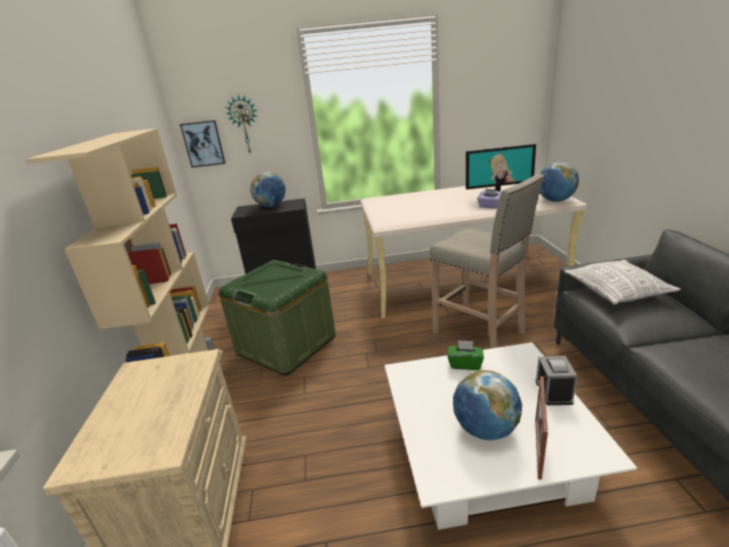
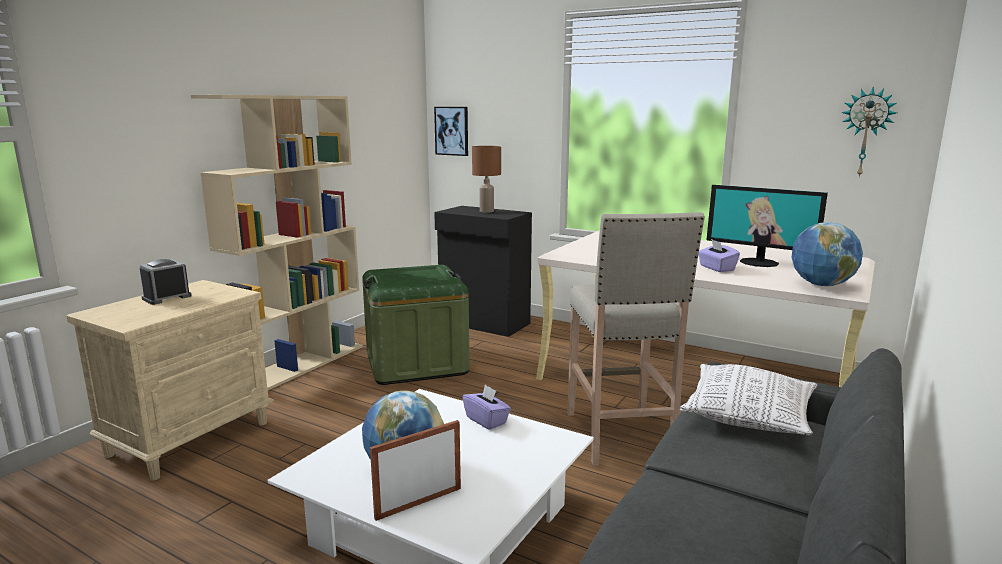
camera: 35 degrees right, 10 degrees down
(244, 125) = (494, 116): wall clock -> wall clock (866, 132)
(271, 206) = (487, 211): globe -> brown table lamp
(465, 364) = (486, 420): green tissue box -> purple tissue box
(553, 391) = (523, 479): alarm clock -> alarm clock (167, 297)

